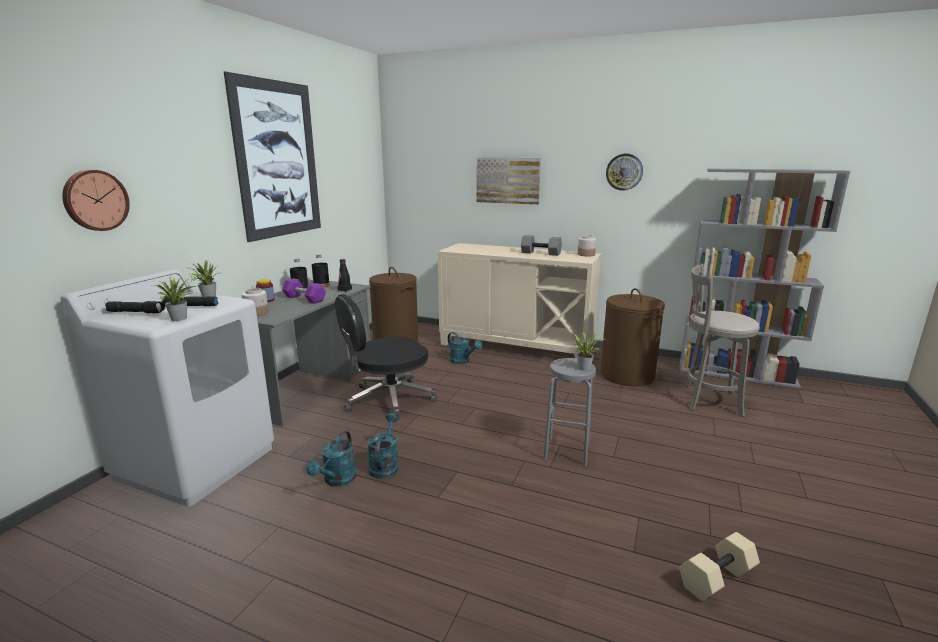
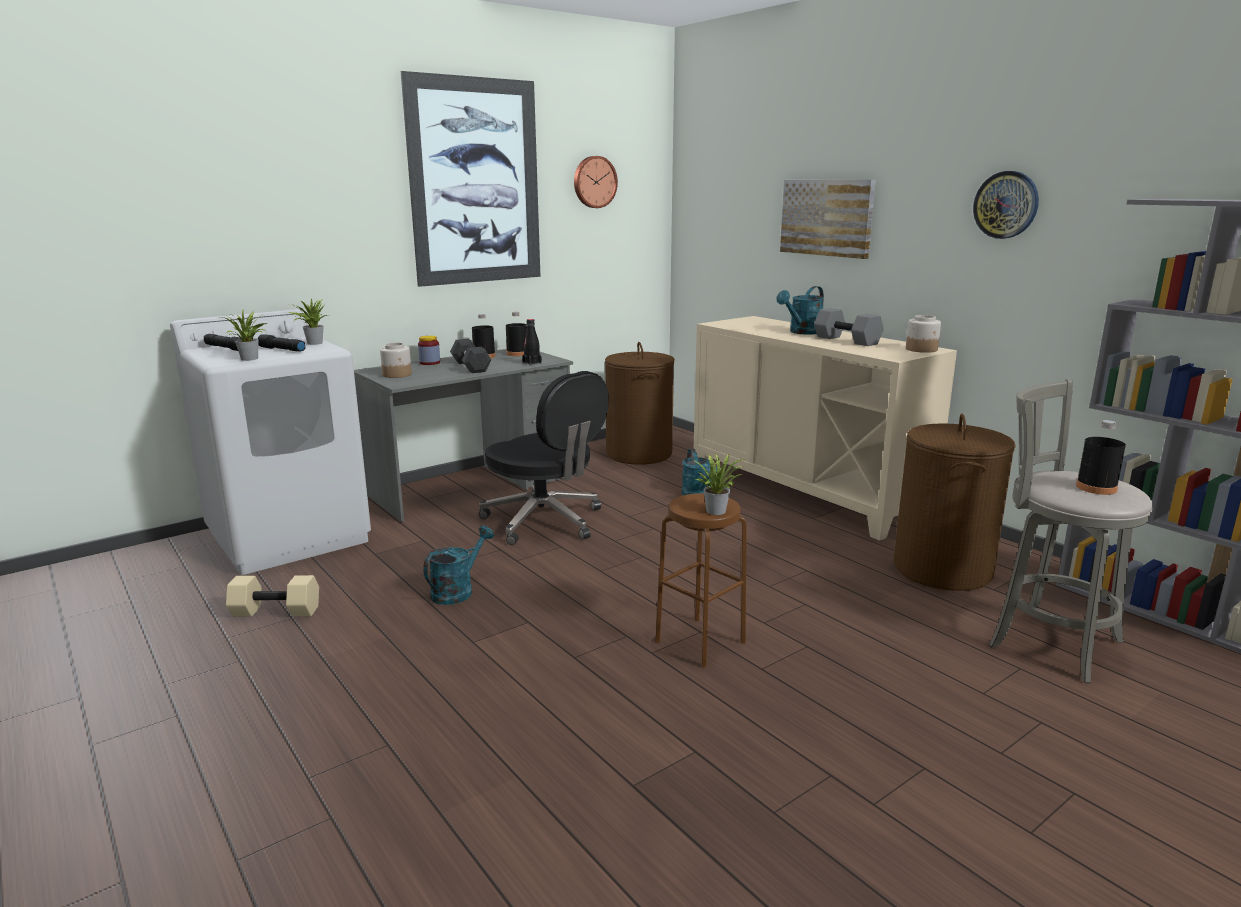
camera: 30 degrees right, 0 degrees up
(95, 200) = (222, 223): wall clock -> wall clock (594, 182)
(304, 299) = (470, 367): purple dumbbell -> black dumbbell
(337, 480) = (391, 591): turquoise watering can -> turquoise watering can (802, 332)
(388, 400) = (545, 521): black office chair -> black office chair turned 135 degrees counterclockwise
(567, 451) = (700, 642): grey stool -> brown stool
(717, 579) = (705, 864): beige dumbbell -> beige dumbbell (274, 612)
(732, 317) = (1096, 488): none -> black bottle

